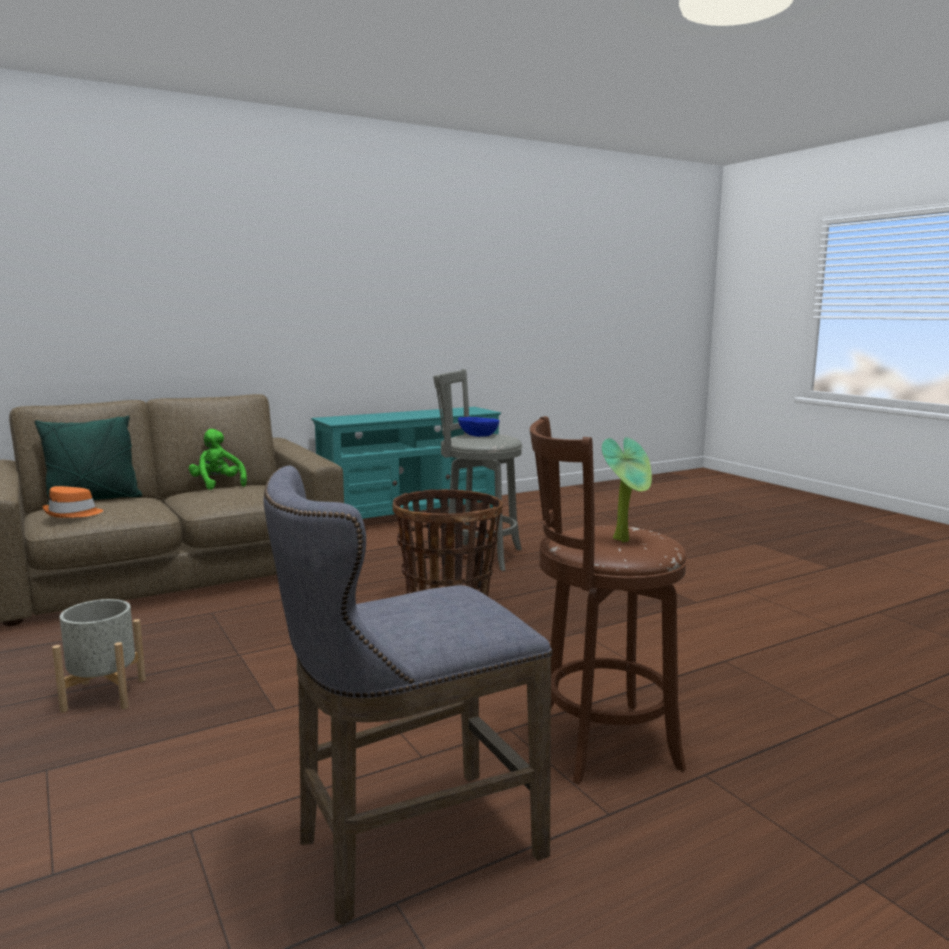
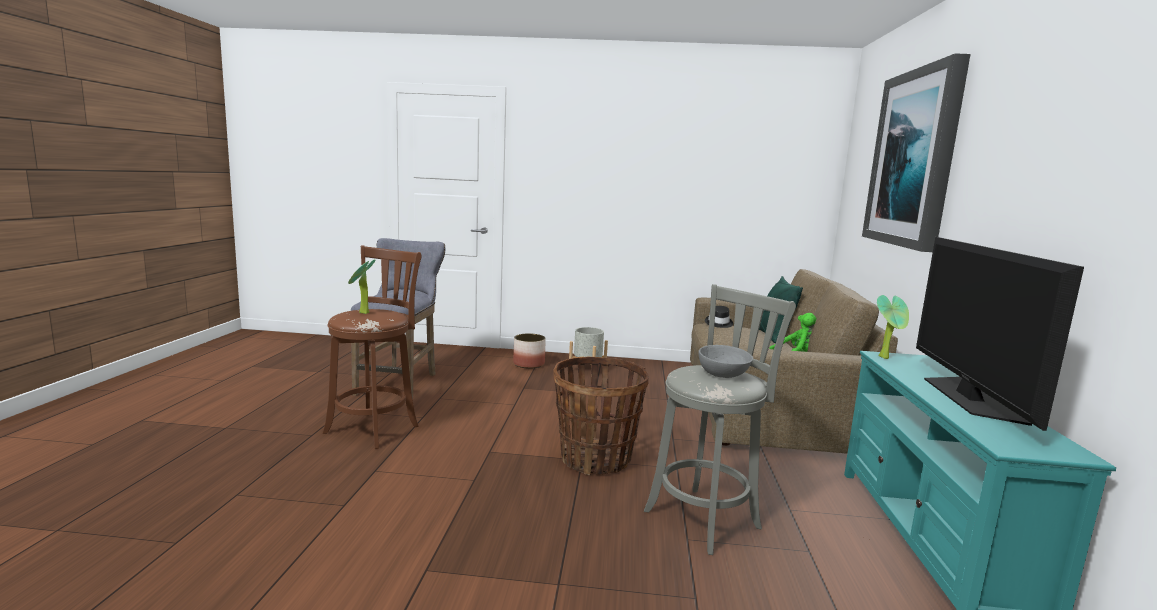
camera: 125 degrees right, 0 degrees up
(72, 513) = (718, 323): orange hat -> black hat
(105, 763) = (529, 364): none -> planter
(194, 251) = (914, 159): none -> picture
(343, 421) = (886, 358): none -> potted plant
(412, 413) = (969, 397): none -> television
(478, 436) = (722, 374): blue bowl -> grey bowl

